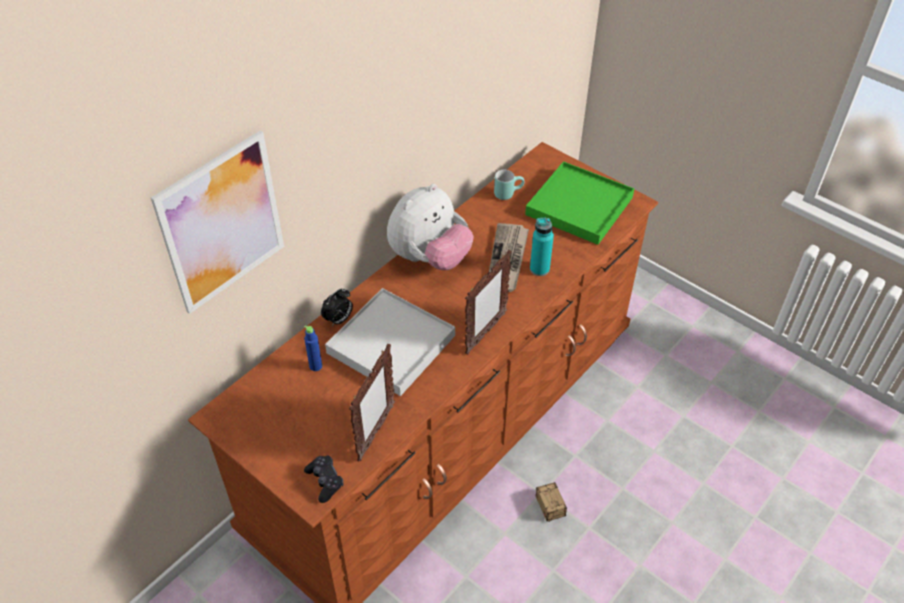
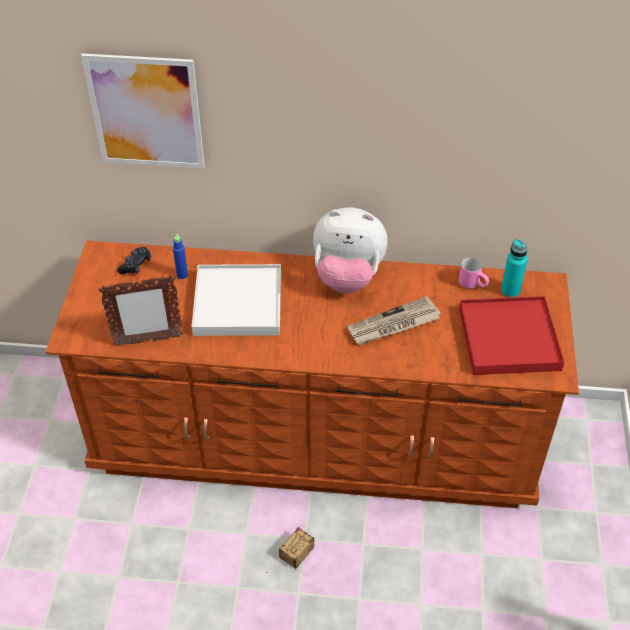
camera: 55 degrees right, 0 degrees up
(325, 481) = (85, 337): black game controller -> black game controller (136, 265)
(338, 320) = (236, 262): alarm clock -> none
(485, 333) = (298, 352): picture frame -> none
(507, 193) = (473, 284): turquoise mug -> pink mug
(539, 269) = (403, 350): turquoise bottle -> turquoise bottle (510, 291)
(579, 206) = (509, 339): green tray -> red tray

